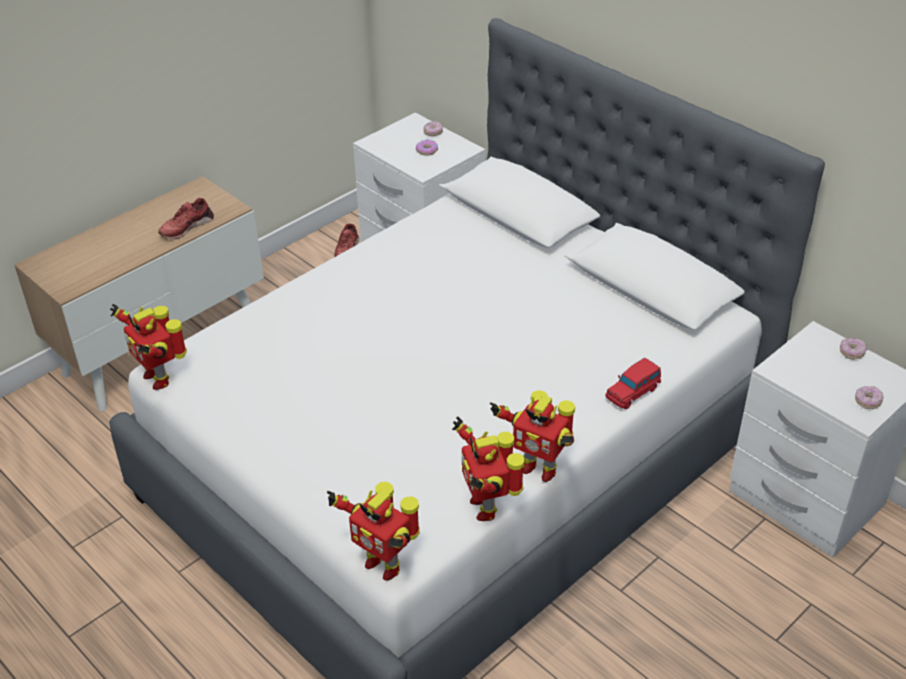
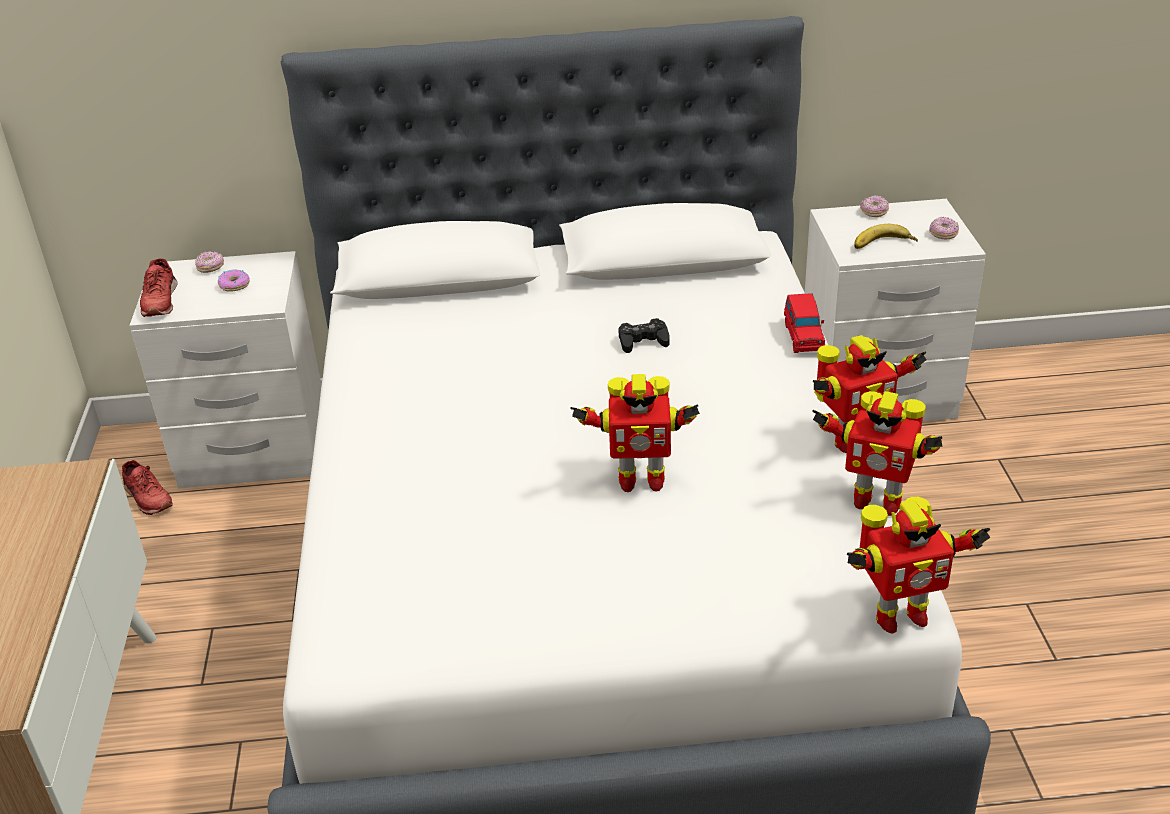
camera: 50 degrees left, 5 degrees down
(159, 377) = (347, 674): toy robot -> toy robot (639, 480)
(186, 227) = (51, 529): red shoe -> red shoe (159, 300)
(545, 327) = (643, 341): none -> black game controller
(810, 378) = (883, 245): none -> banana

